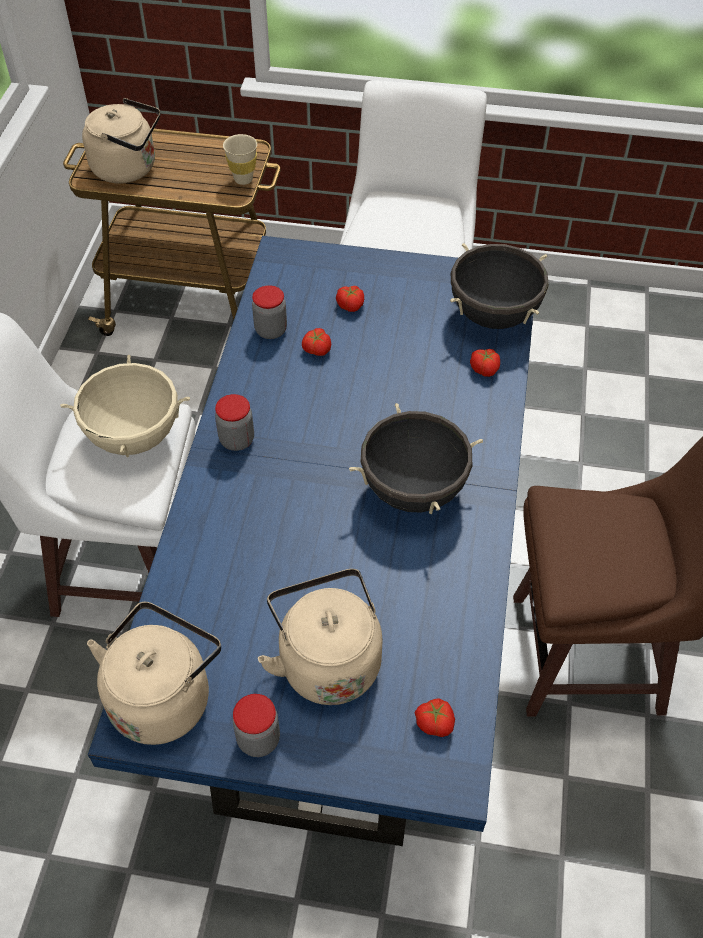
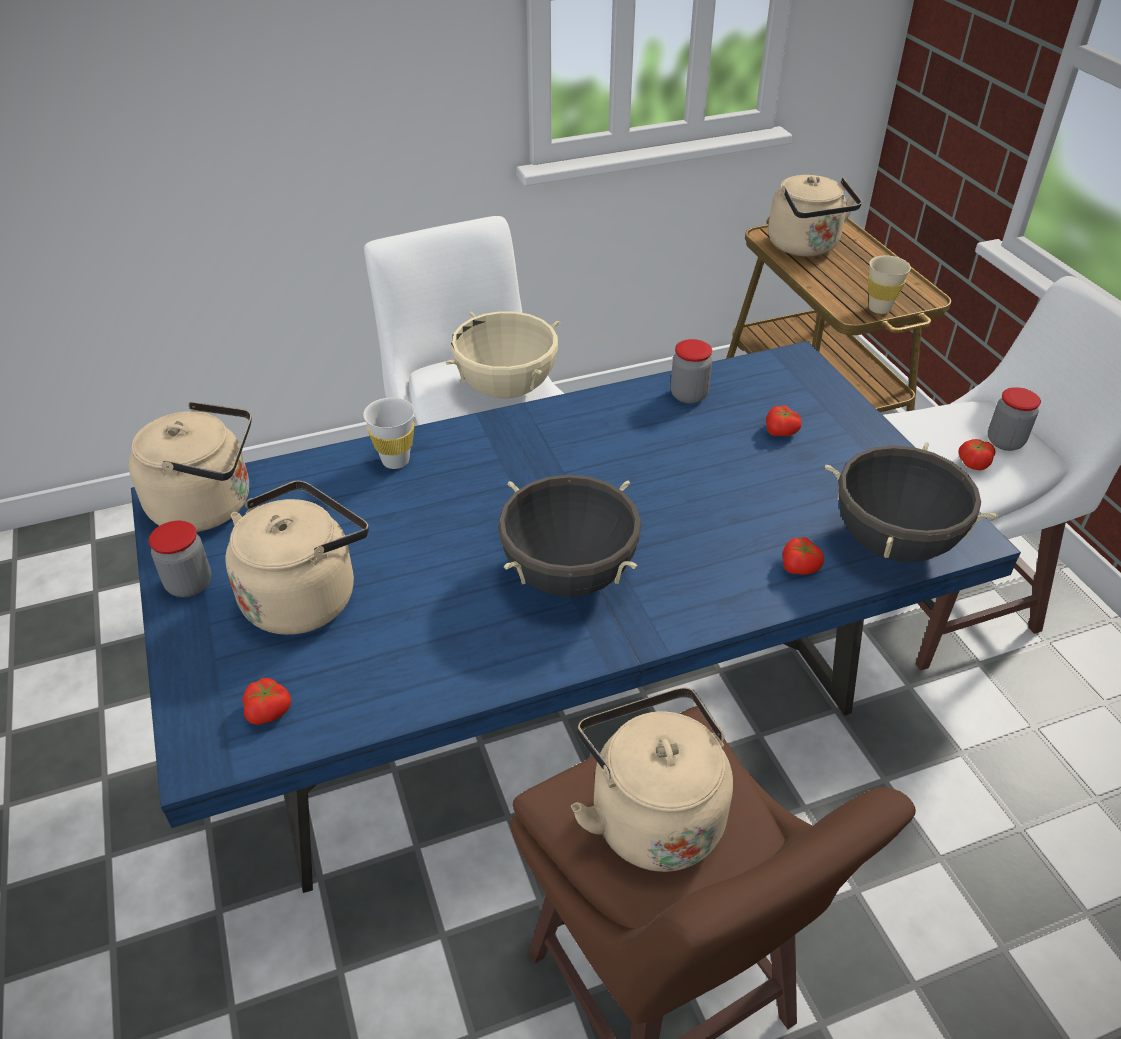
camera: 60 degrees right, 10 degrees down
(206, 541) = (395, 461): none -> white cup
(237, 440) = (530, 430): jar -> jar (1005, 442)
(316, 349) = (694, 433): tomato -> tomato (972, 463)
(605, 550) = (651, 814): none -> beige kettle

